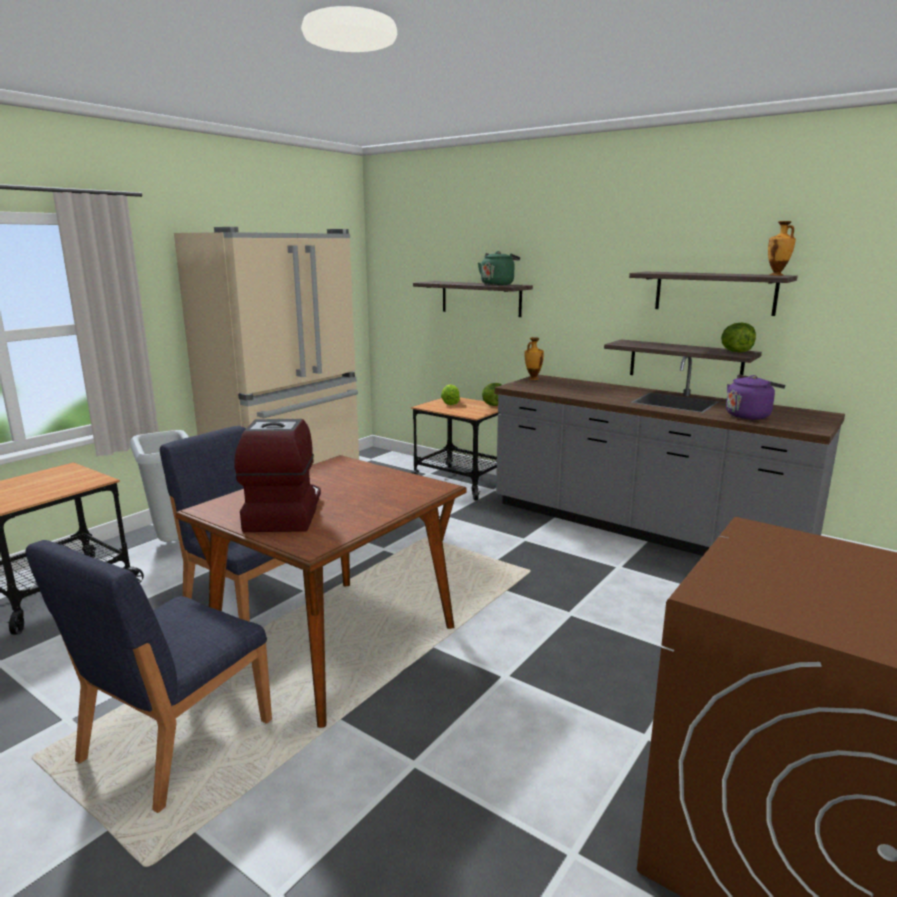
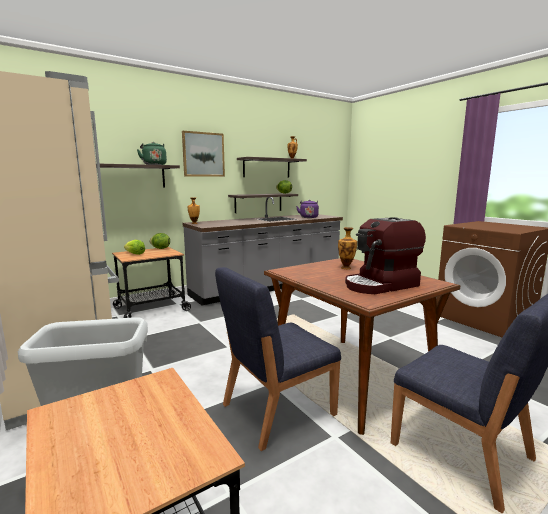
camera: 70 degrees left, 5 degrees down
(283, 513) = (381, 285): coffee machine -> coffee machine turned 45 degrees counterclockwise
(377, 490) = (346, 268): none -> vase
(583, 266) = (203, 154): none -> picture

